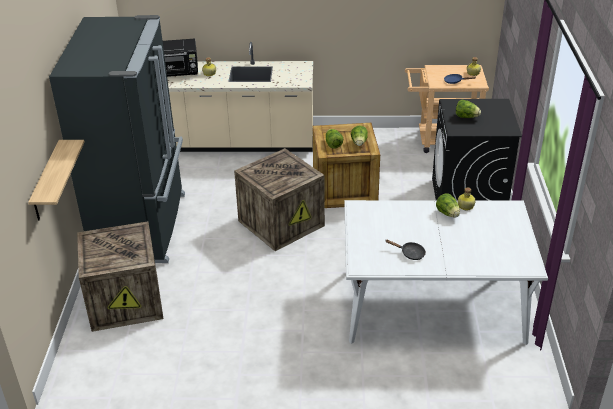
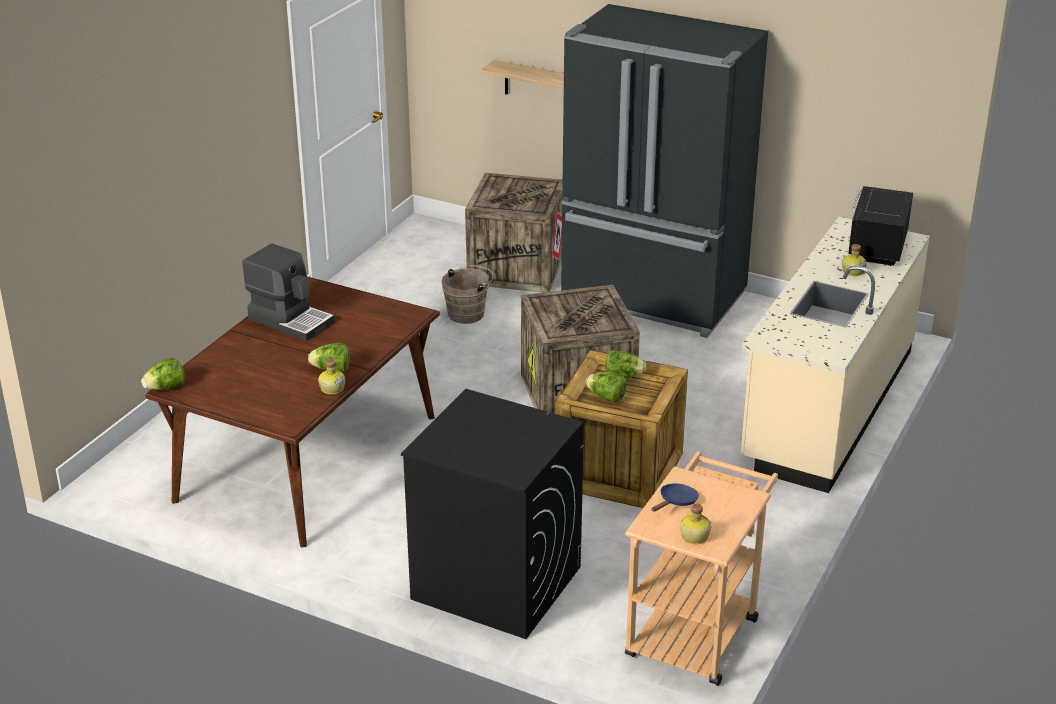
camera: 115 degrees right, 5 degrees down
(208, 301) = (468, 313): none -> brown bucket
(410, 253) = (291, 320): black frying pan -> coffee machine
(432, 305) = (308, 457): white dining table -> brown dining table
(466, 117) = (503, 424): lettuce -> lettuce (166, 388)

